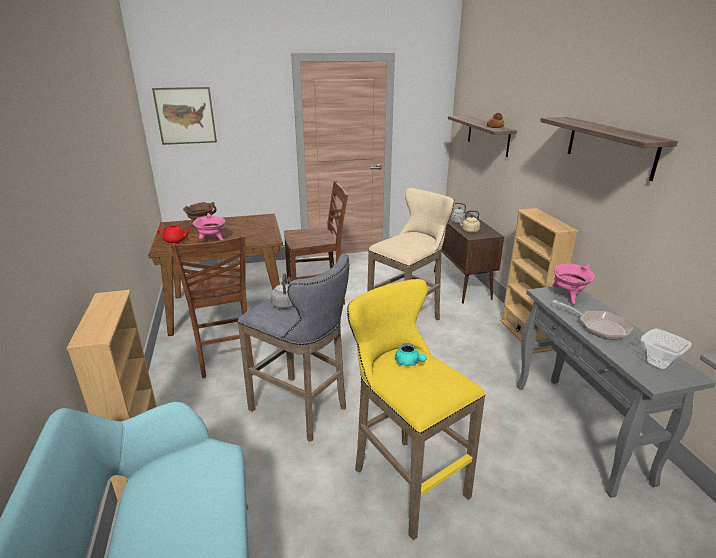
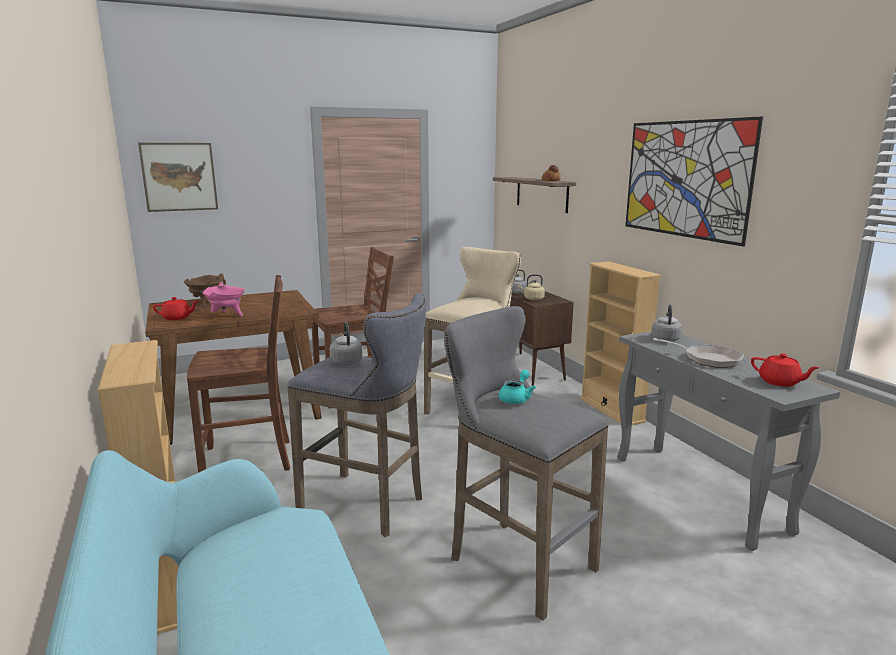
camera: 10 degrees left, 10 degrees down
(225, 356) = (249, 460): brown chair -> brown chair turned 75 degrees counterclockwise
(405, 480) = (515, 562): yellow stool -> grey stool
(409, 362) = (516, 398): turquoise teapot -> turquoise teapot turned 105 degrees counterclockwise
(568, 297) = (665, 339): pink cooking pot -> grey kettle
(610, 146) = (685, 179): shelf -> picture
(659, 364) = (780, 382): bowl -> red teapot

